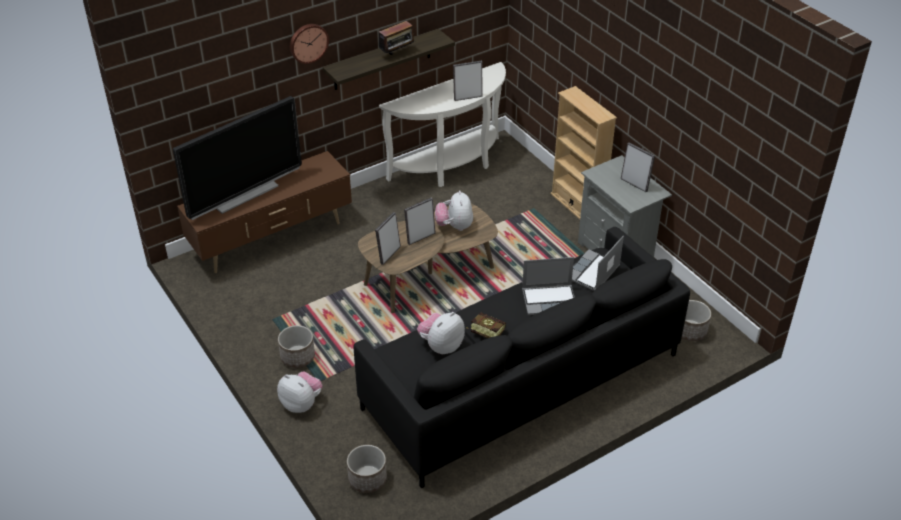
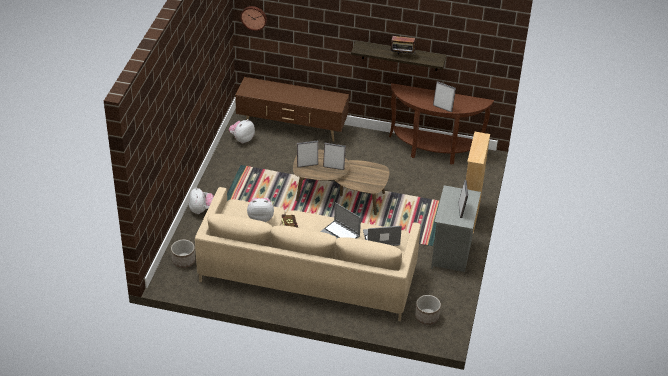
camera: 45 degrees right, 0 degrees up
(244, 194) = (279, 90): television -> none
(298, 357) = (228, 189): planter -> none
(308, 42) = (348, 21): wall clock -> wall clock (254, 17)
(452, 167) = (434, 151): white console table -> brown console table
(454, 226) = (362, 174): plush toy -> plush toy (242, 139)
(521, 381) = (308, 274): black sofa -> beige sofa

